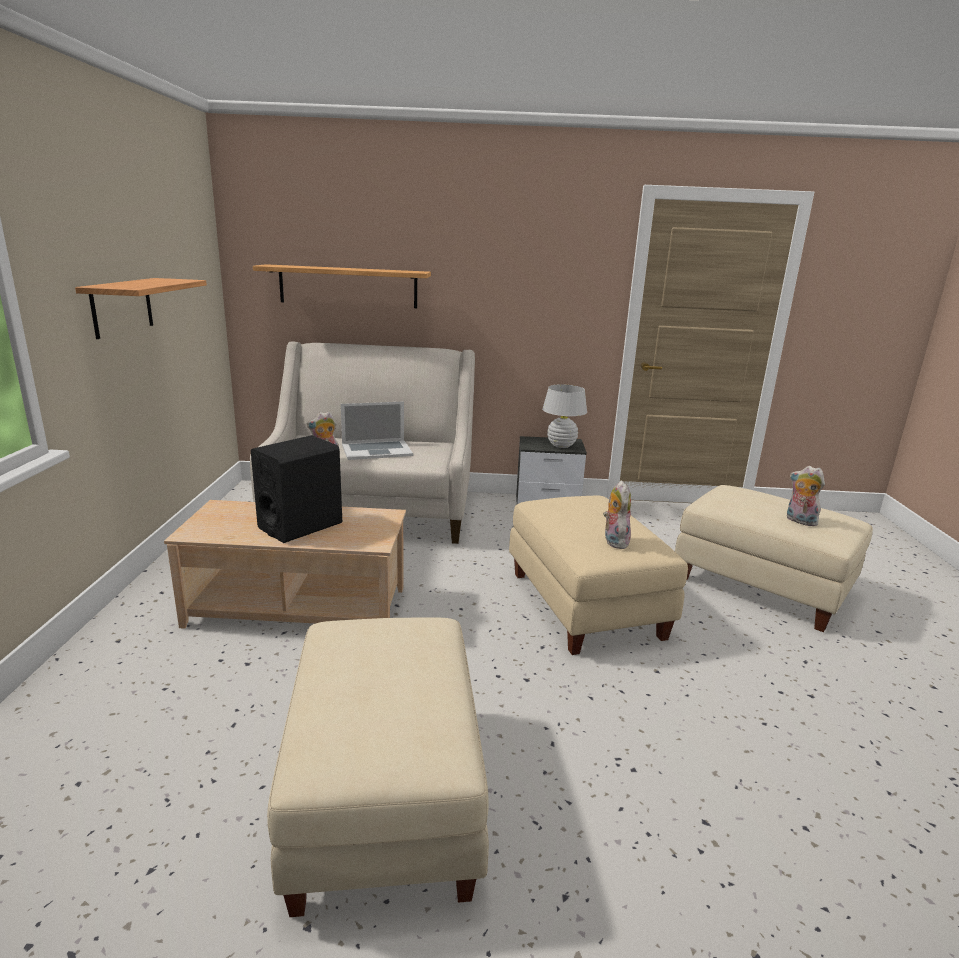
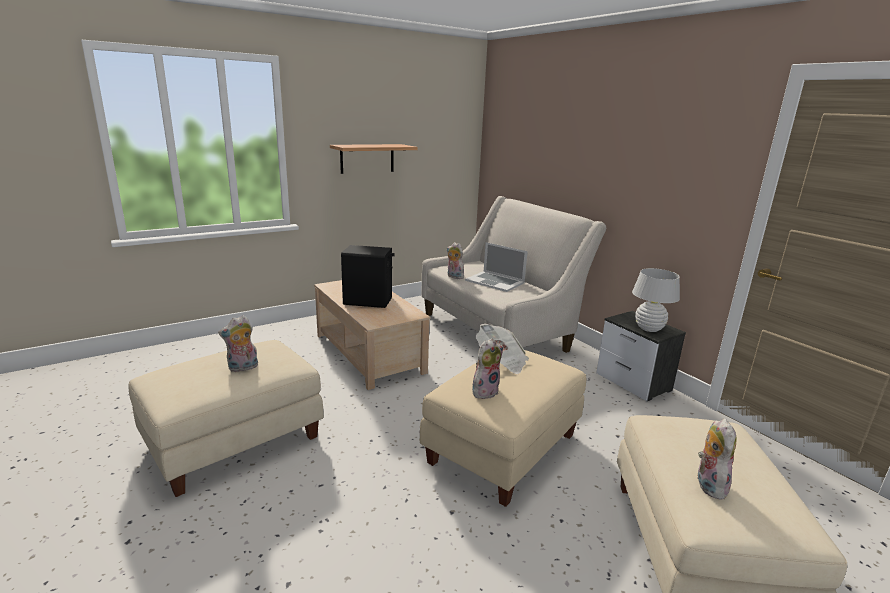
camera: 55 degrees right, 0 degrees up
(348, 286) = (538, 160): shelf -> none
(405, 665) = (243, 368): none -> plush toy
(564, 514) = (501, 361): none -> newspaper

